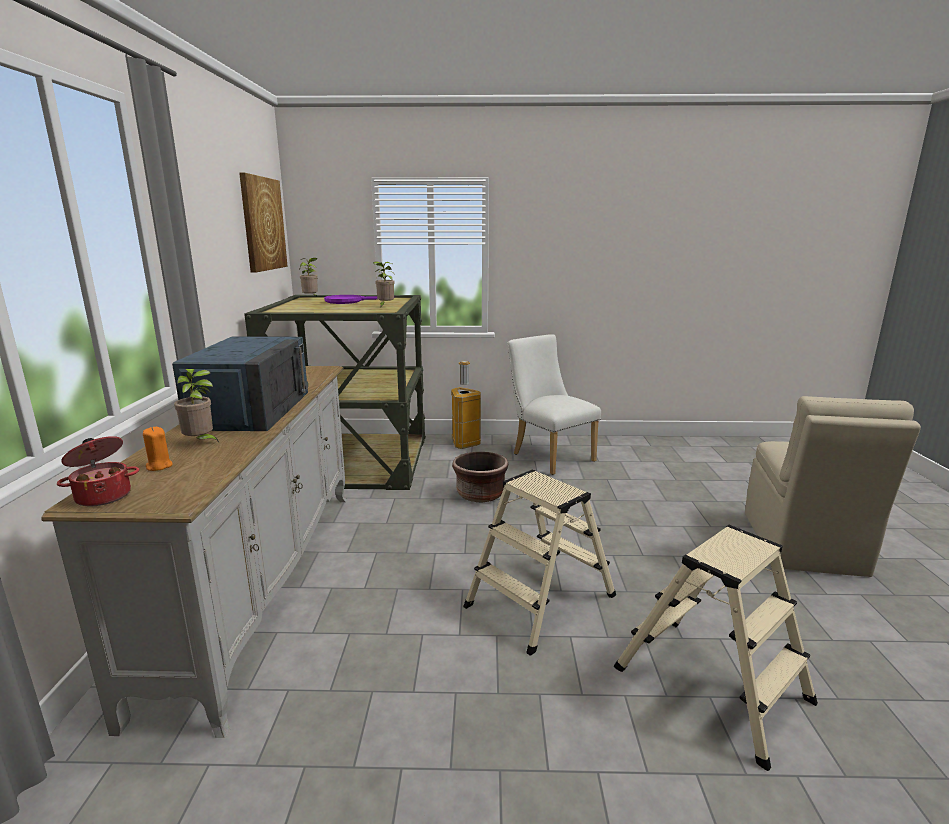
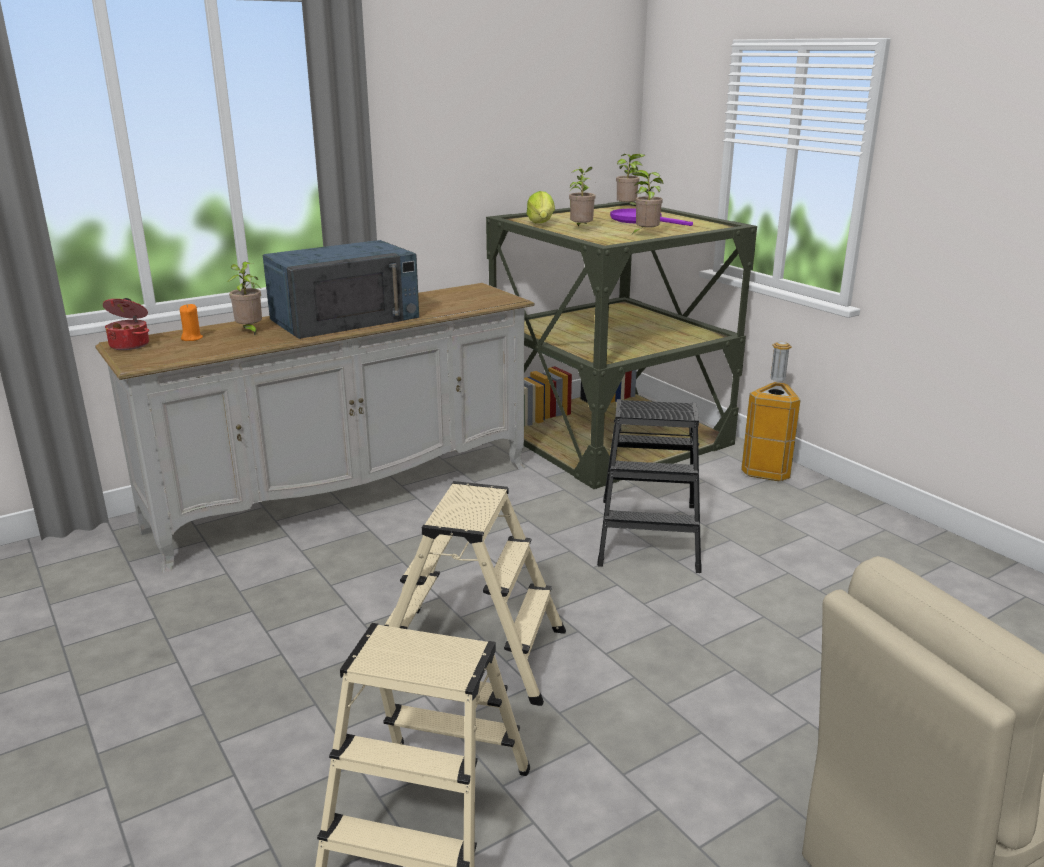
camera: 55 degrees right, 5 degrees up
(262, 224) = (570, 107): picture -> none
(297, 311) = (541, 223): none -> lettuce
(338, 310) = (581, 229): none -> potted plant
(480, 494) = (648, 533): brown planter -> black step ladder
(549, 456) = (843, 540): white chair -> none

